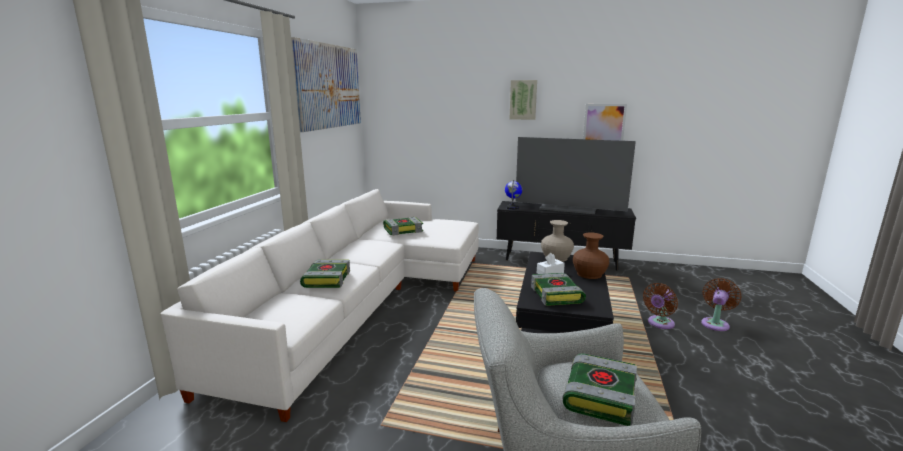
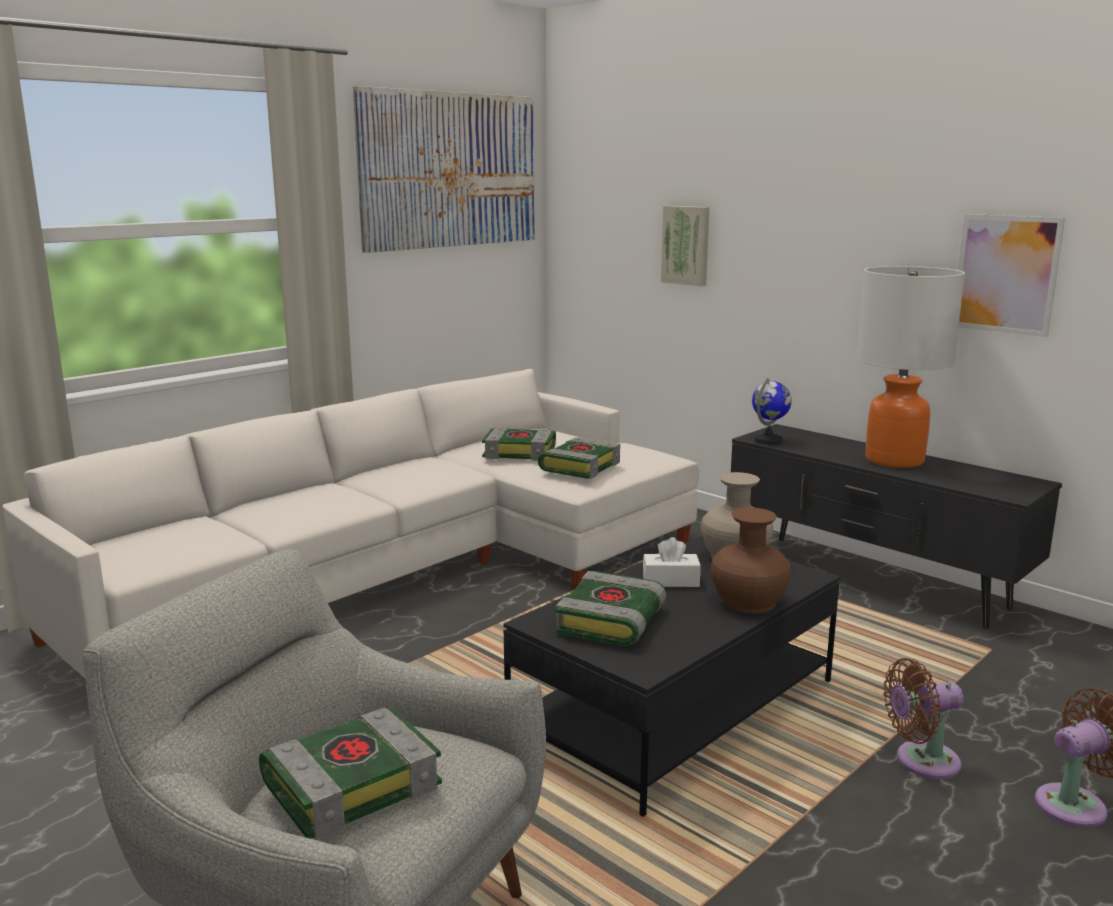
camera: 30 degrees right, 0 degrees up
(326, 279) = (282, 508): book -> book (580, 466)
(523, 100) = (829, 201): picture -> picture (686, 245)
(568, 208) = (895, 460): television -> table lamp

